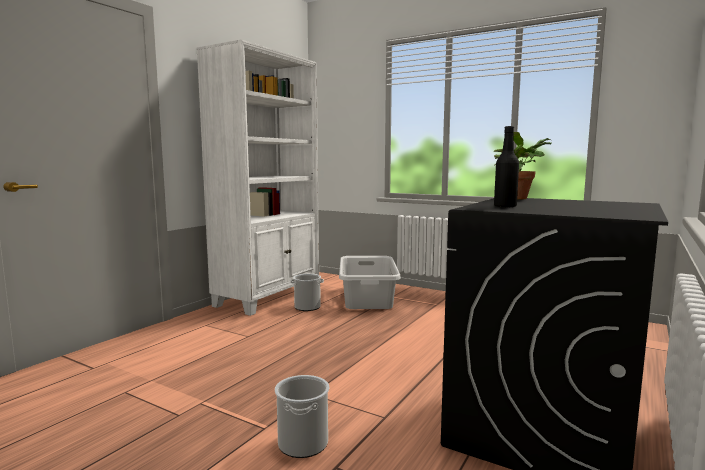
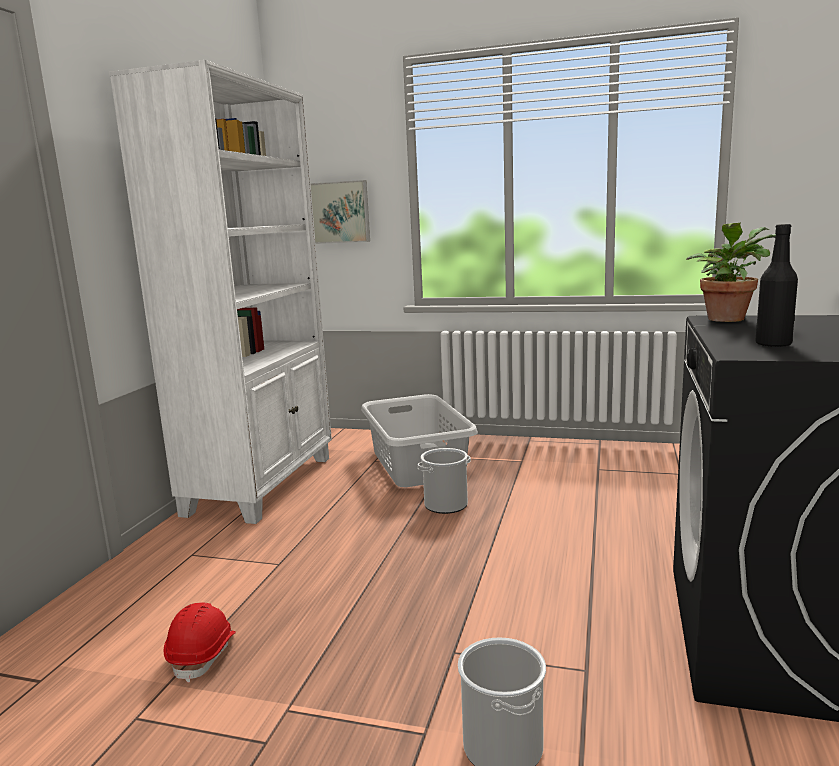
camera: 15 degrees left, 5 degrees up
(177, 371) = (203, 654): none -> red hard hat
(307, 307) = (337, 494): bucket -> bucket (446, 505)
(344, 136) = (340, 212): none -> picture

